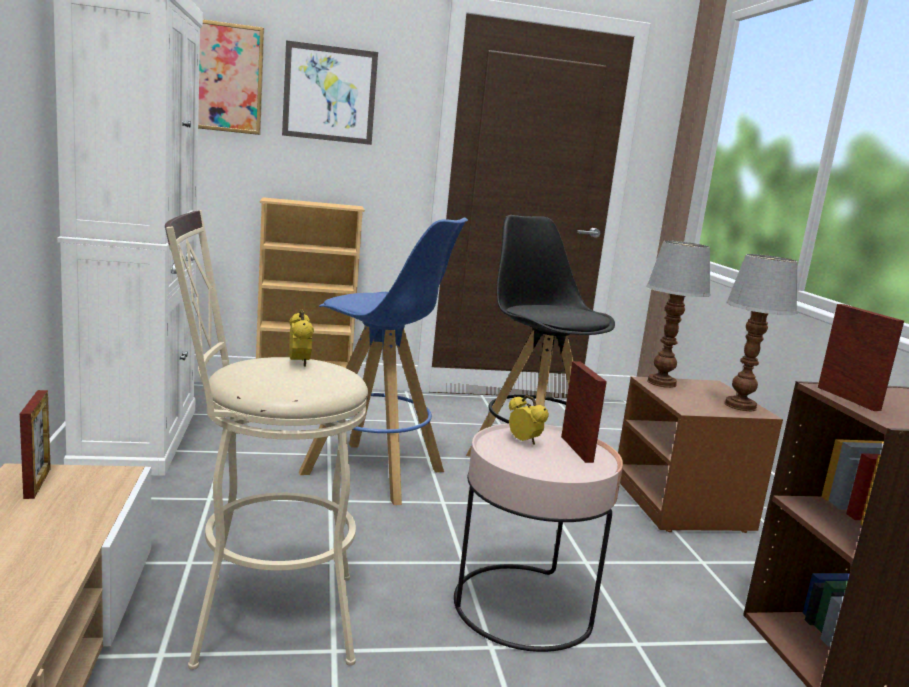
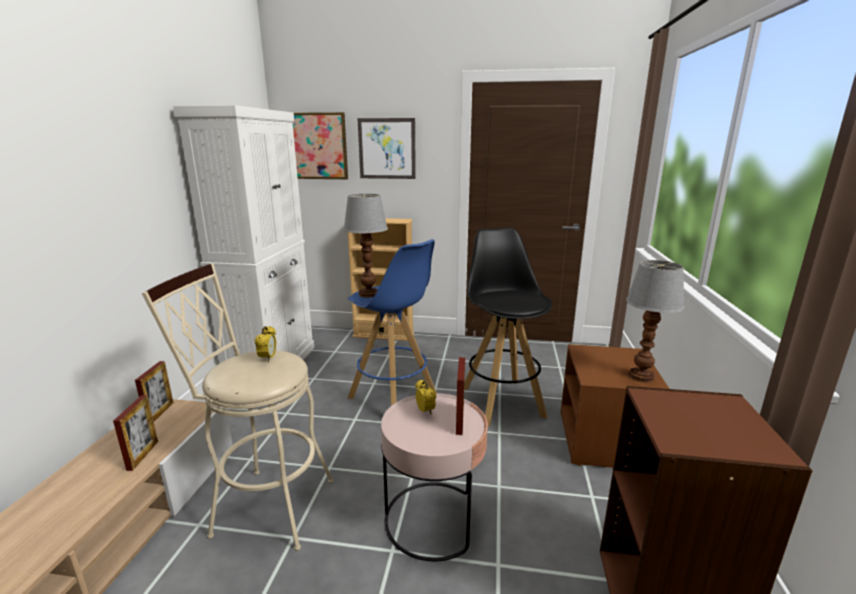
camera: 20 degrees right, 5 degrees up
(661, 383) = (588, 351): table lamp -> table lamp (368, 294)
(848, 398) = (657, 410): picture frame -> picture frame (143, 455)

